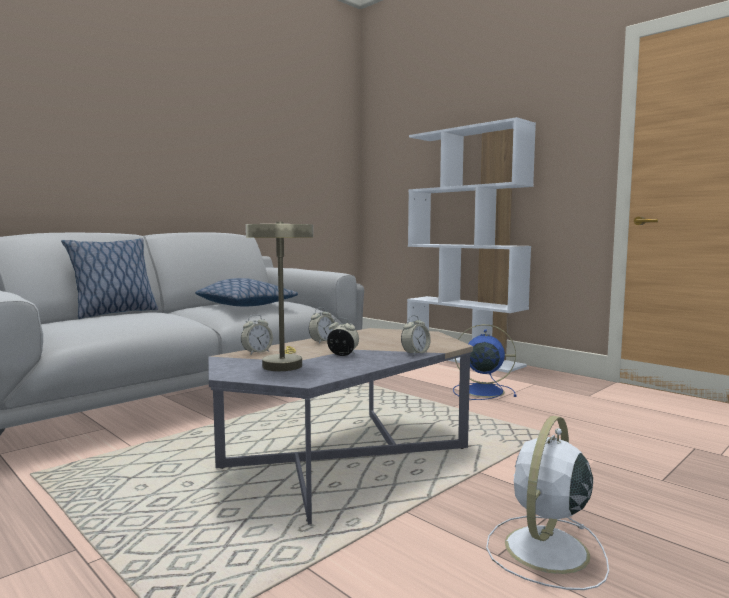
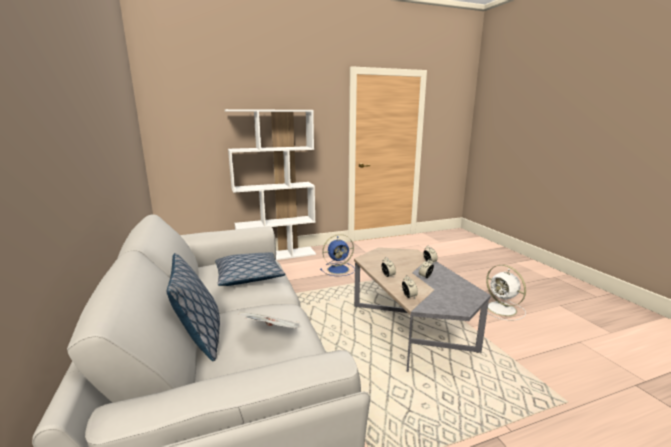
camera: 65 degrees left, 10 degrees up
(120, 320) = (273, 334): none -> newspaper
(282, 364) = (442, 293): beige table lamp -> none
(481, 391) = (339, 269): blue fan -> blue fan turned 150 degrees counterclockwise

